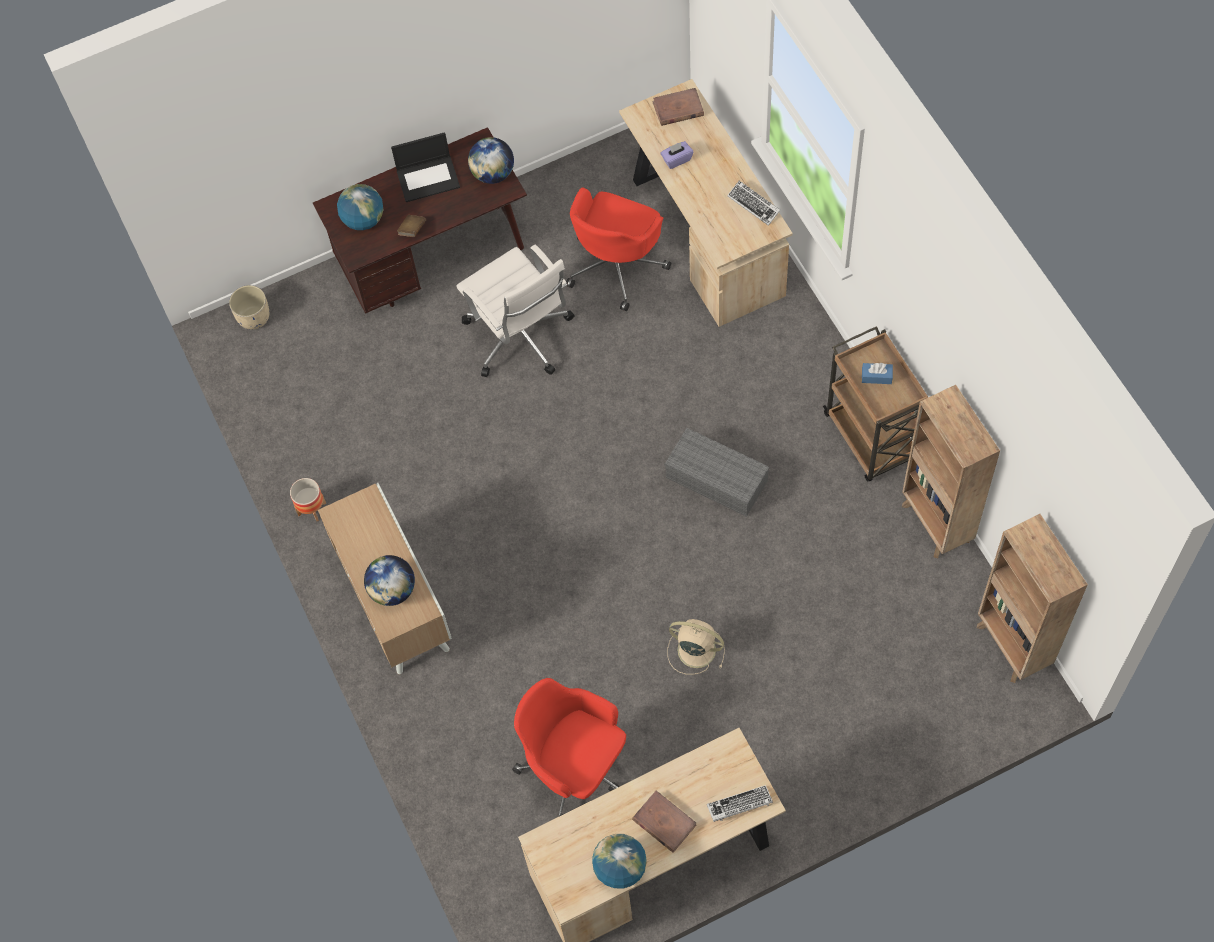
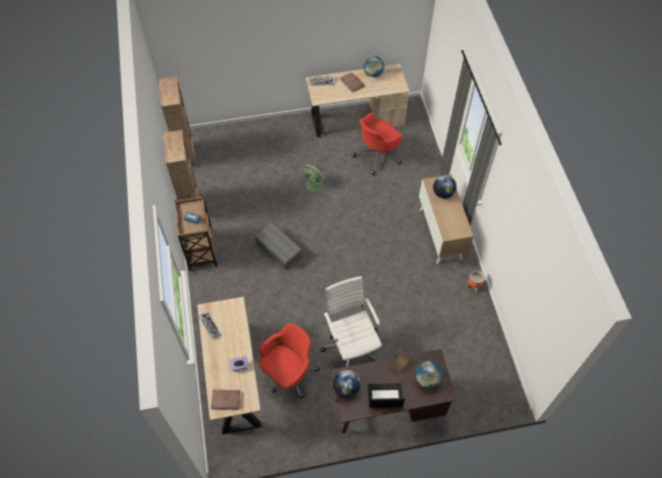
camera: 170 degrees left, 5 degrees down
(253, 318) = (495, 399): beige planter -> none
(575, 768) = (377, 155): red office chair -> red office chair turned 90 degrees clockwise
(694, 649) = (314, 184): beige fan -> green fan

